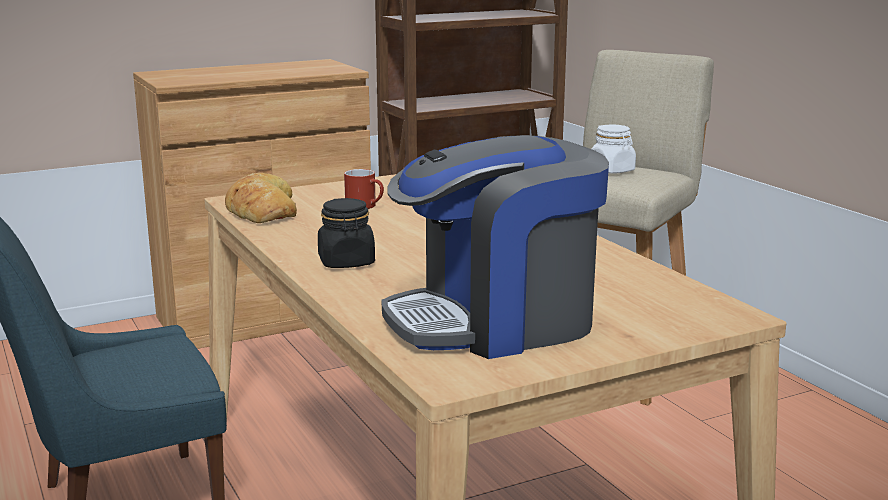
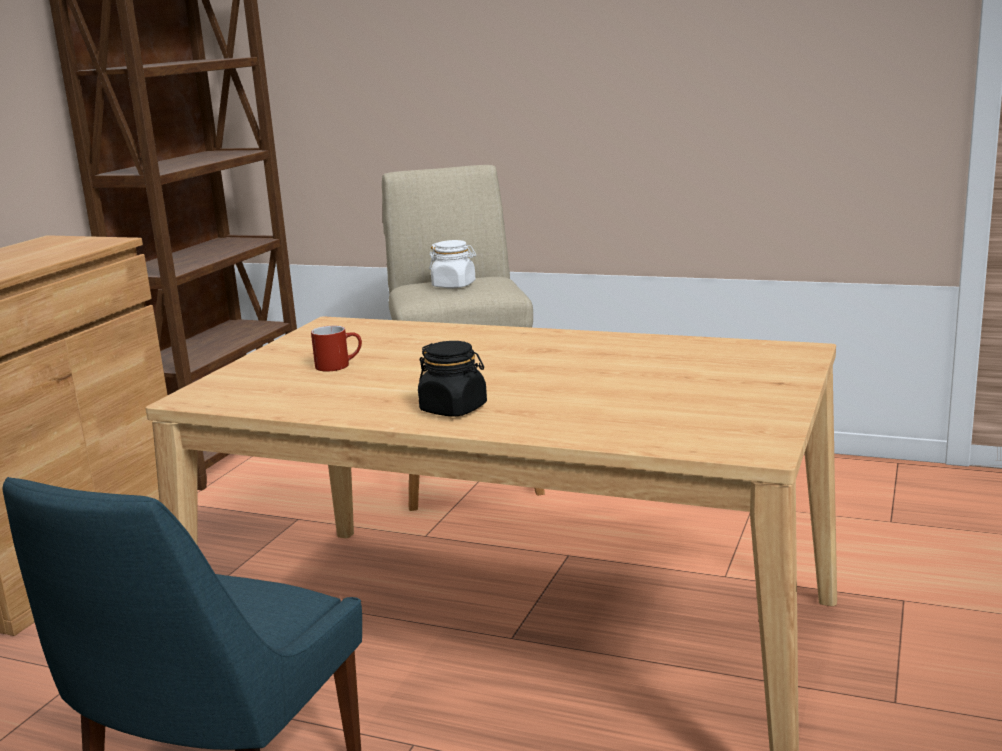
camera: 40 degrees left, 0 degrees up
(261, 210) = (244, 398): bread -> none
(496, 322) = (682, 406): coffee machine -> none

